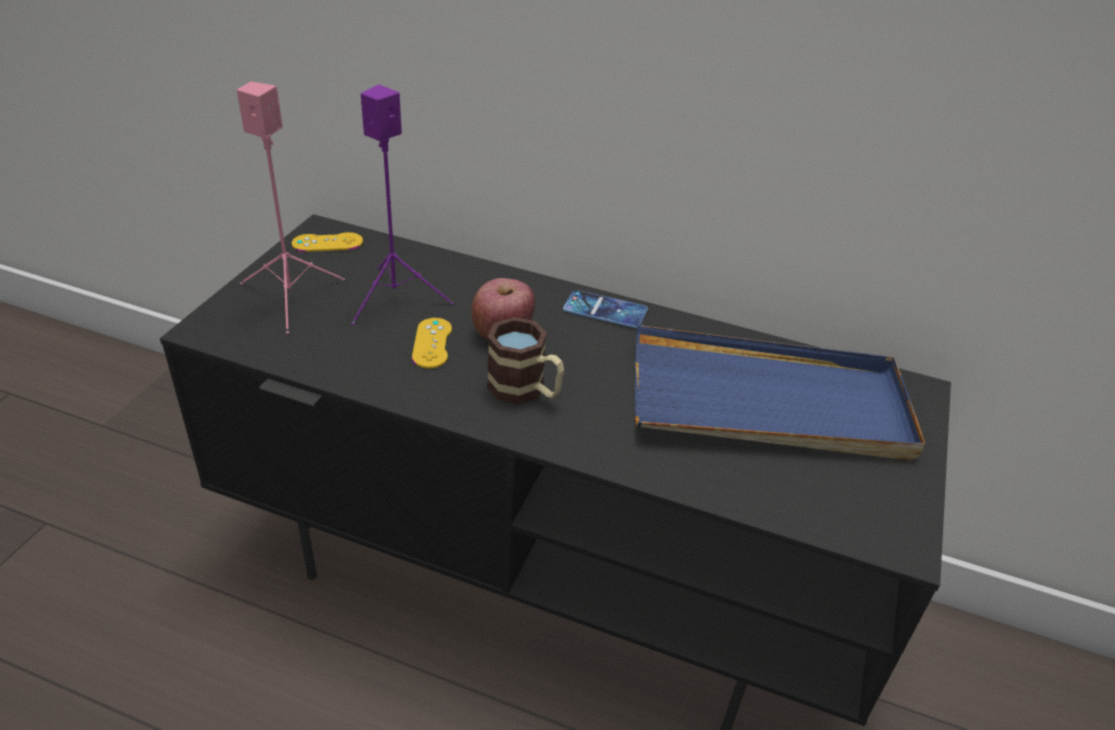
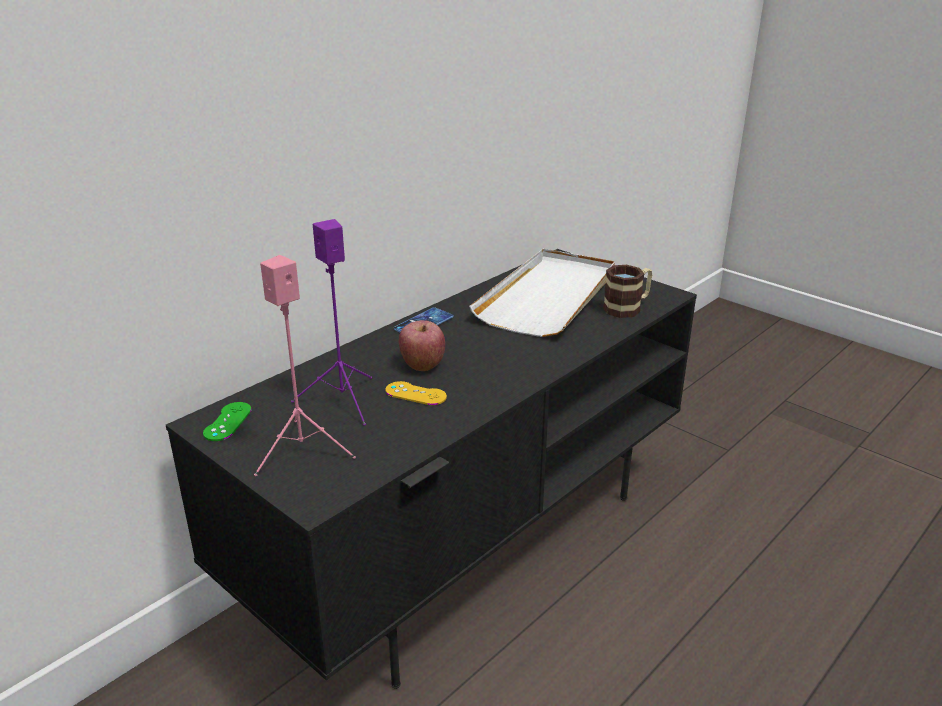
camera: 65 degrees left, 10 degrees down
(327, 243) = (227, 422): yellow game controller -> green game controller
(525, 390) = (493, 368): mug -> mug (627, 307)
(769, 403) = (549, 297): blue tray -> white tray

